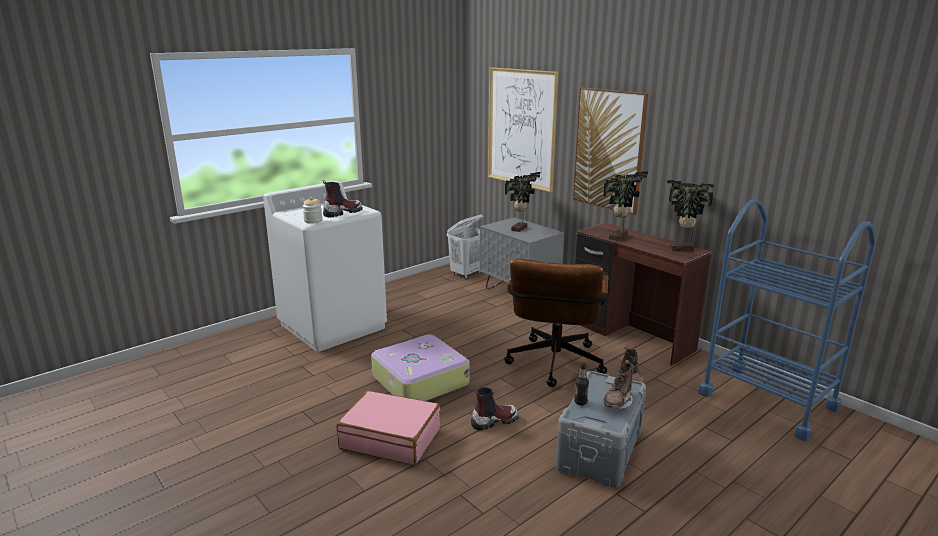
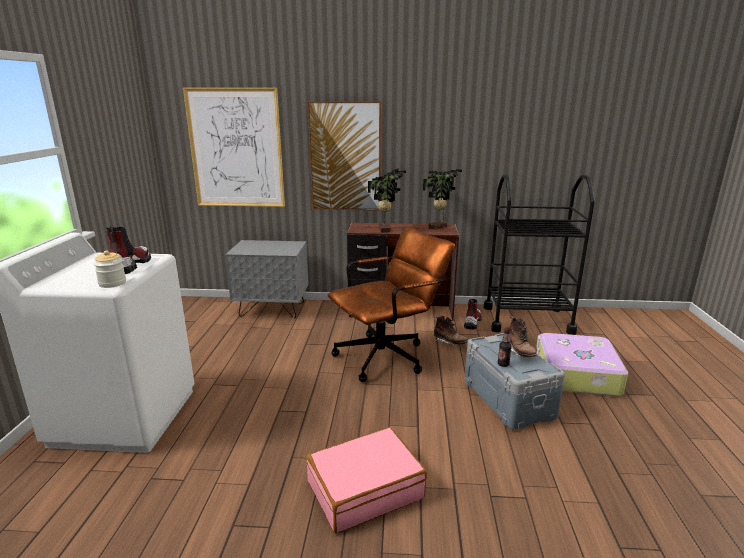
camera: 45 degrees left, 0 degrees up
(419, 380) = (305, 422): suitcase -> suitcase (575, 374)
(467, 274) = (200, 310): white laundry basket -> none
(494, 421) = (416, 420): boot -> boot (472, 322)
(520, 229) = (267, 247): potted plant -> none
(554, 366) = (388, 355): brown office chair -> brown office chair turned 90 degrees counterclockwise
(767, 400) = (527, 319): blue cart -> black cart

